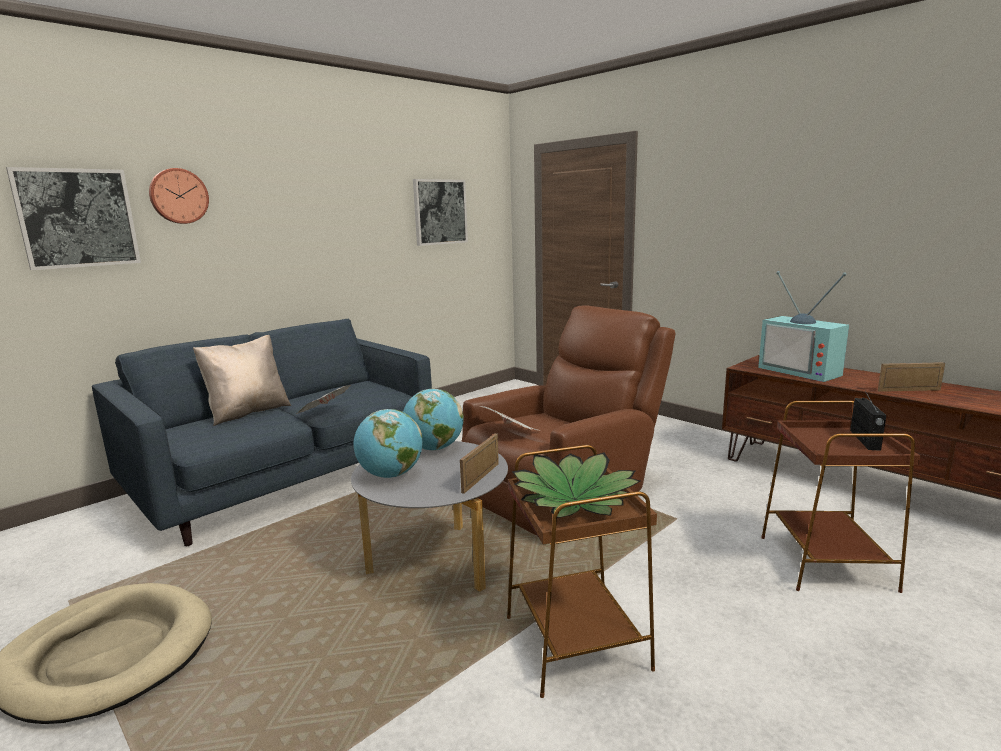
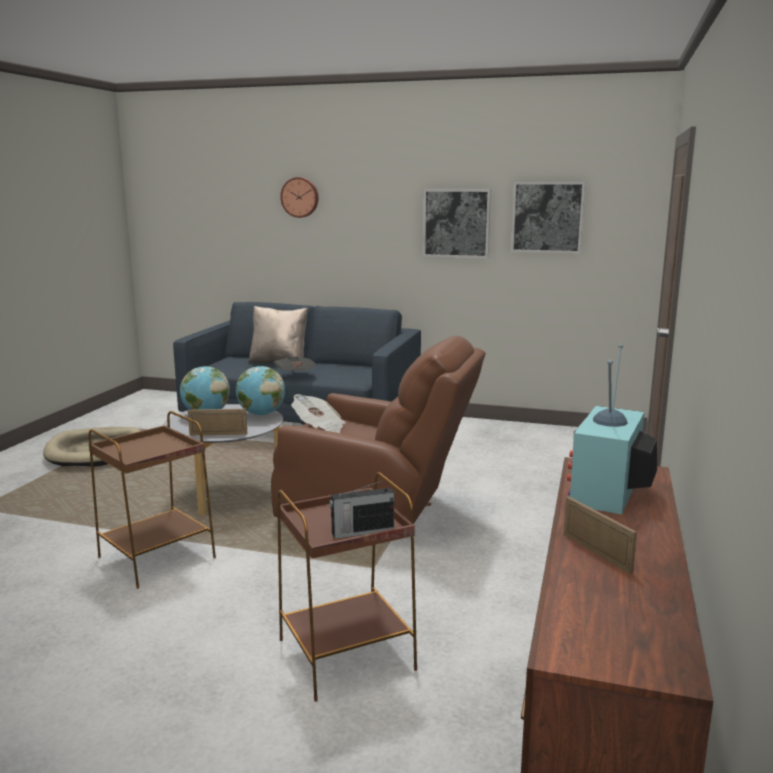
camera: 60 degrees right, 0 degrees up
(77, 218) = (242, 211): picture -> picture (456, 223)
(574, 499) = (152, 447): potted plant -> none

